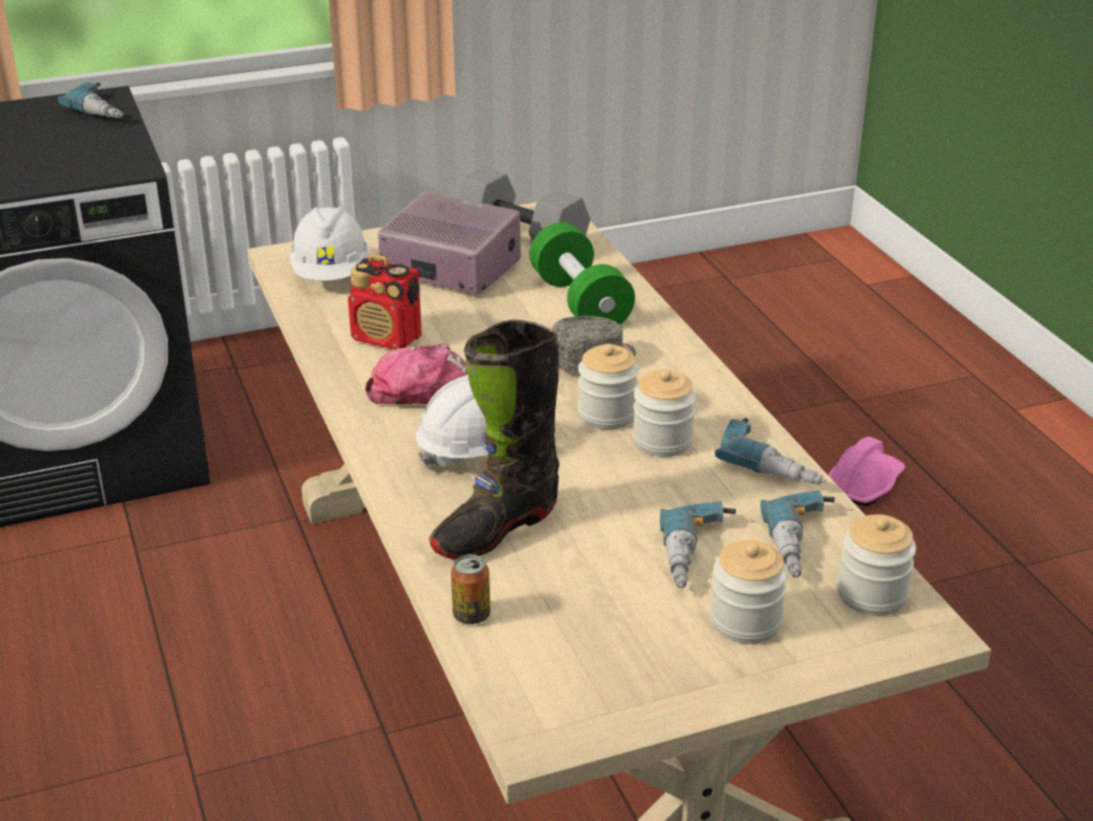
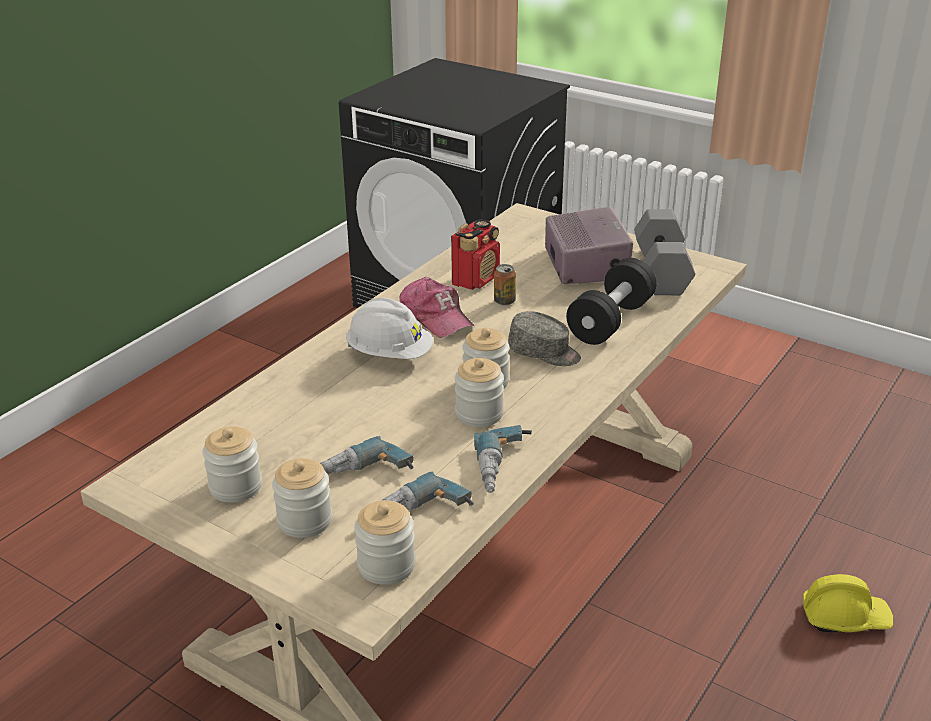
camera: 55 degrees right, 0 degrees up
(105, 110) = (530, 92): power drill -> none
(331, 274) = (524, 235): white hard hat -> none
(387, 338) = (476, 279): radio -> radio turned 135 degrees counterclockwise
(471, 615) = (223, 418): can -> can (504, 301)
(496, 528) = (316, 393): black boot -> none
(580, 303) = (610, 321): green dumbbell -> black dumbbell
(630, 650) = (235, 486): none -> jar
(864, 484) = (844, 617): pink hard hat -> yellow hard hat

